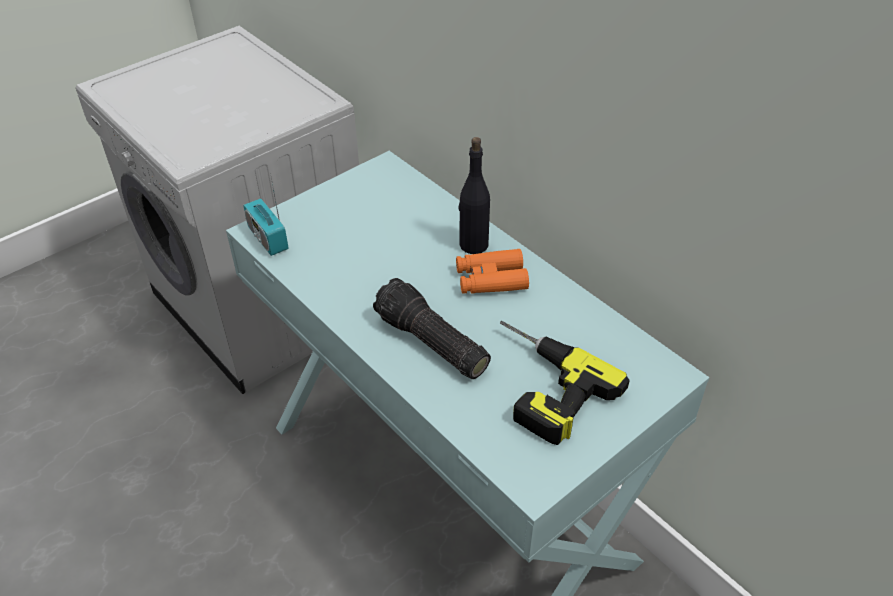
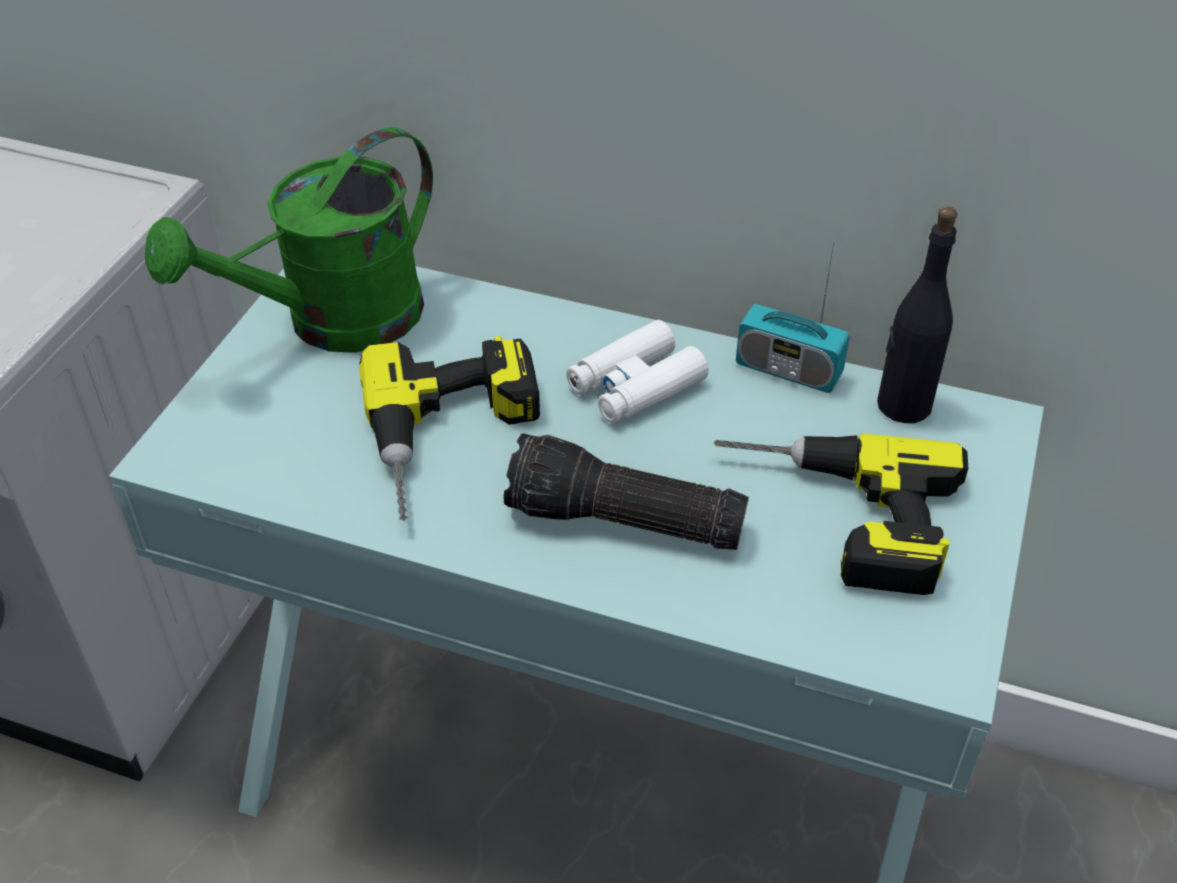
camera: 30 degrees left, 0 degrees up
(268, 238) = (204, 461): radio -> radio (788, 370)
(371, 195) = (333, 323): none -> green watering can
(384, 272) = (456, 439): none -> power drill
(473, 244) = (565, 342): black bottle -> black bottle (903, 405)
(491, 279) = (635, 385): orange binoculars -> white binoculars

